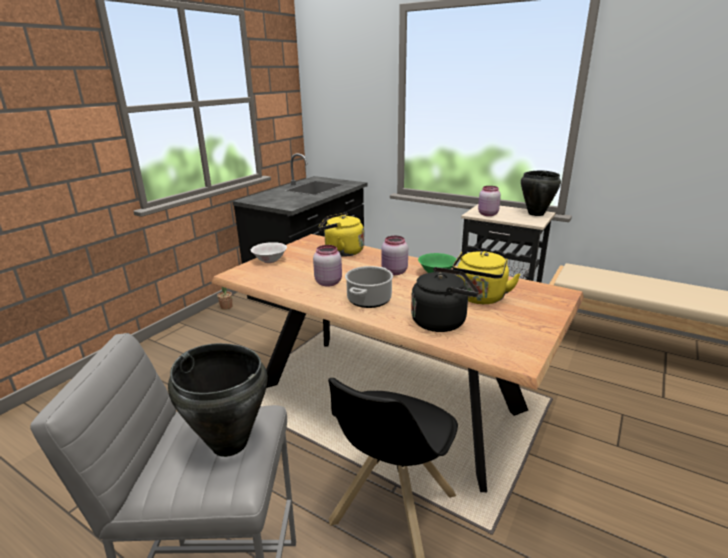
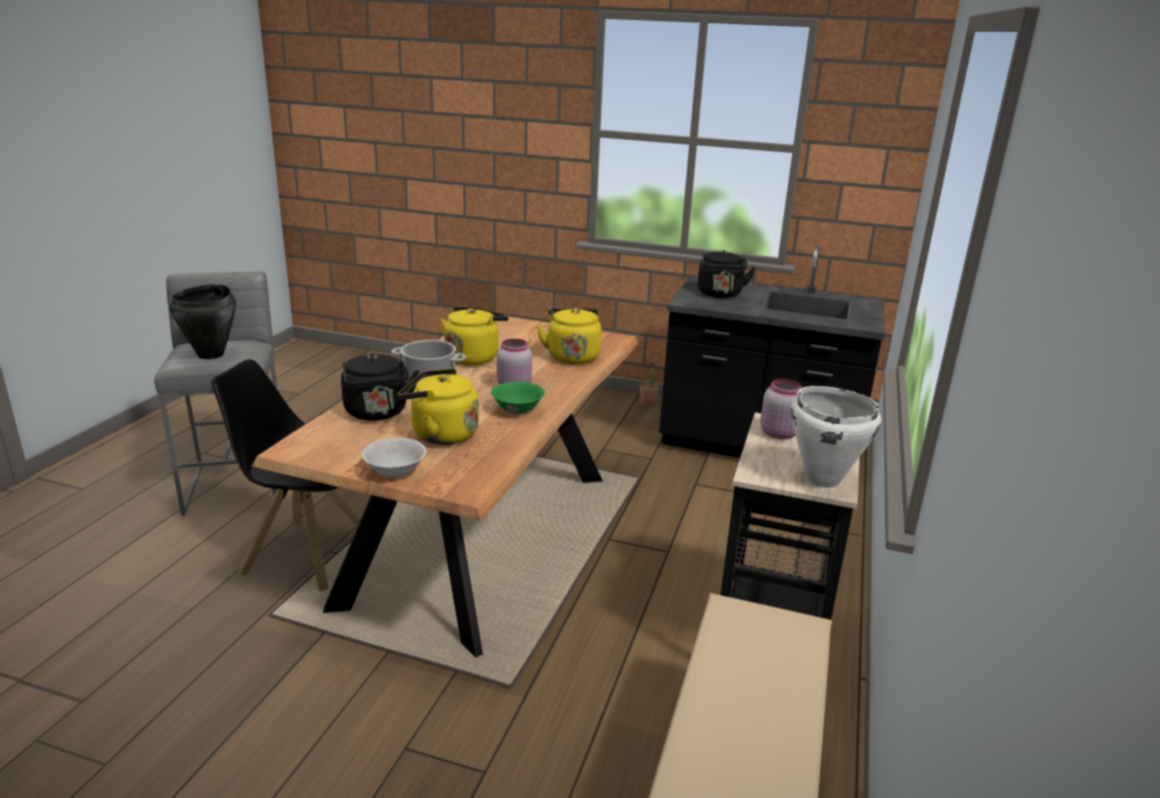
camera: 75 degrees right, 0 degrees up
(270, 260) = (529, 327): white bowl -> white bowl (395, 472)
(282, 199) = (720, 294): none -> black kettle
(328, 282) = (473, 357): pink jar -> yellow kettle
(535, 214) = (822, 479): black cooking pot -> white cooking pot

